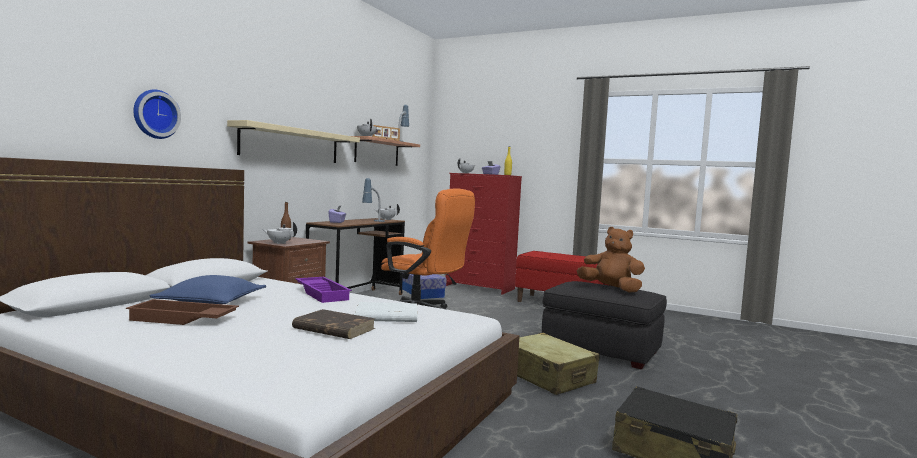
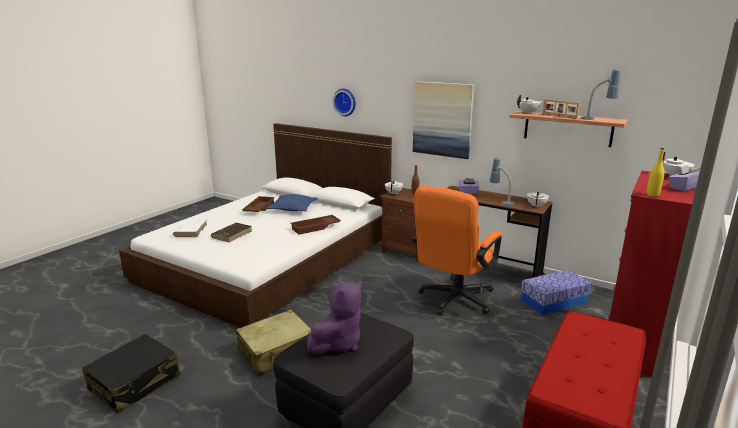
camera: 95 degrees right, 15 degrees up
(291, 144) = (442, 119): beige shelf -> picture
(323, 294) = (315, 227): purple tray -> brown tray
(386, 316) = (255, 244): white book -> white book (190, 230)
(611, 289) = (338, 343): brown plush toy -> purple plush toy

